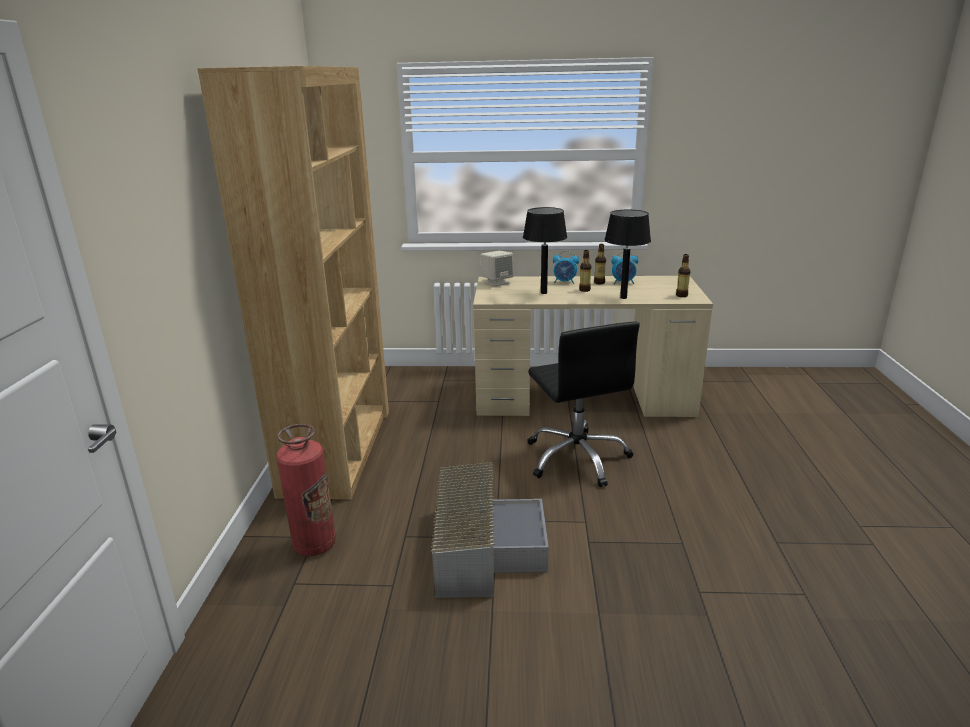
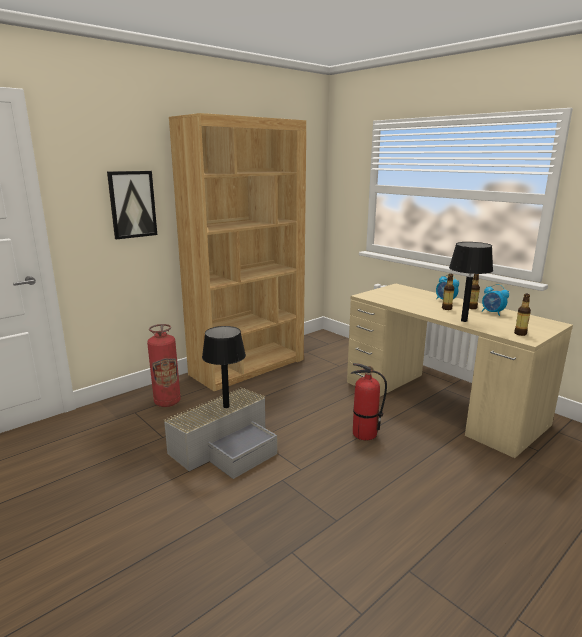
camera: 45 degrees right, 5 degrees down
(180, 237) = (132, 204): none -> picture
(497, 282) = (397, 289): beige speaker -> none
(544, 293) = (412, 302): black table lamp -> black table lamp (226, 406)
(577, 458) = (364, 434): black office chair -> fire extinguisher

